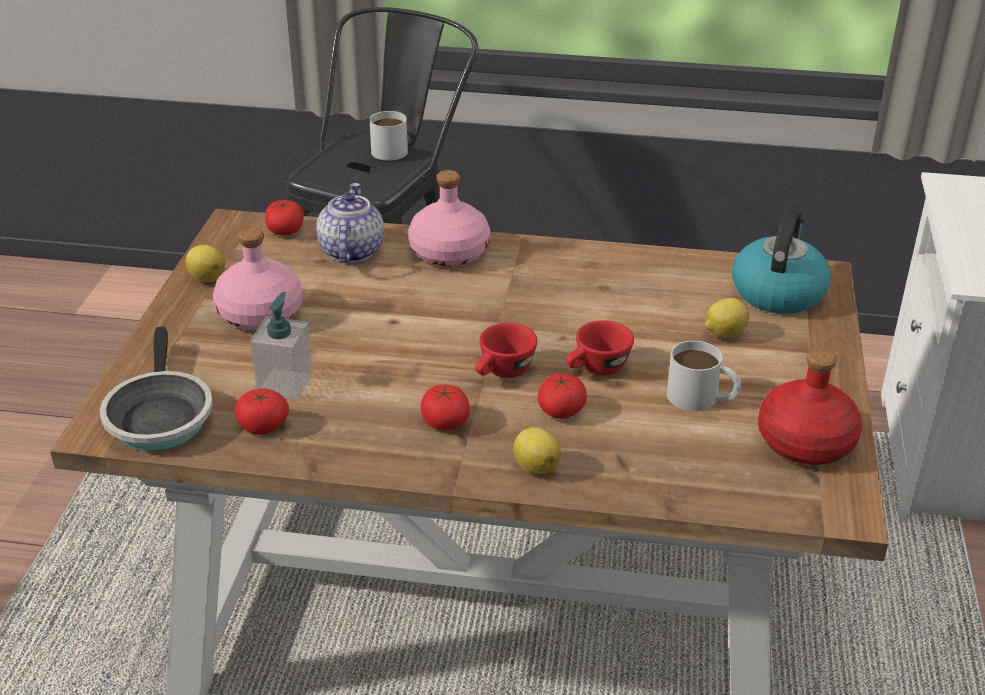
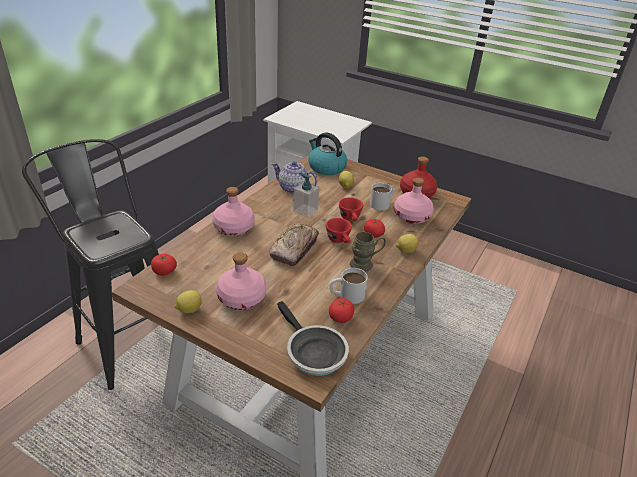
camera: 70 degrees left, 0 degrees up
(158, 416) = (313, 353): frying pan -> frying pan turned 45 degrees clockwise
(285, 384) = (310, 303): soap dispenser -> soap dispenser (305, 210)
(350, 251) = (206, 255): teapot -> teapot (293, 188)
(386, 149) = (98, 222): white mug -> white mug (346, 295)
(433, 329) = (294, 249): none -> bread
(445, 421) = (365, 264): tomato -> brown mug
(688, 453) = (412, 216): none -> pink bottle

